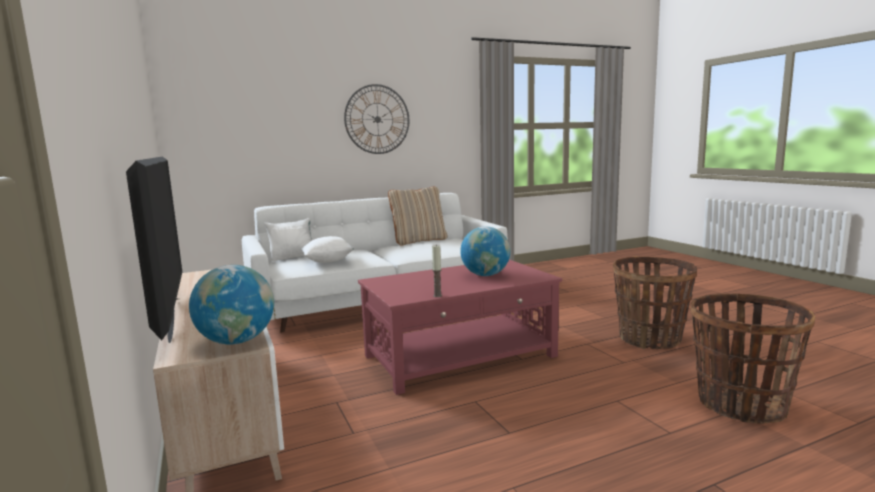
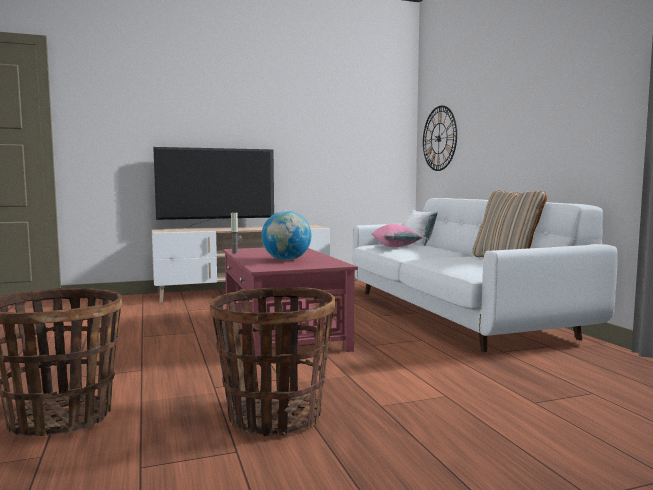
camera: 95 degrees right, 5 degrees down
(237, 341) = (168, 231): globe -> none
(328, 261) = (395, 247): white pillow -> pink pillow
(377, 119) = (535, 104): wall clock -> wall clock (439, 138)

